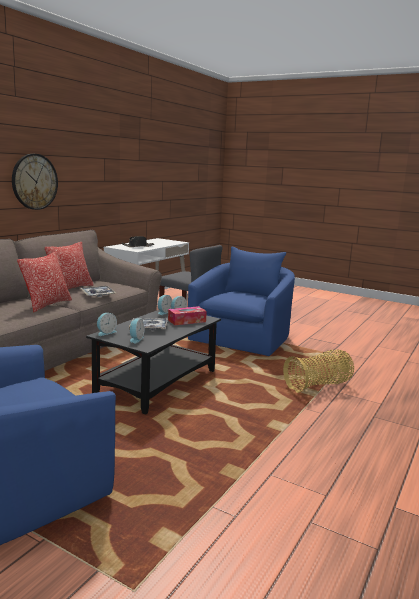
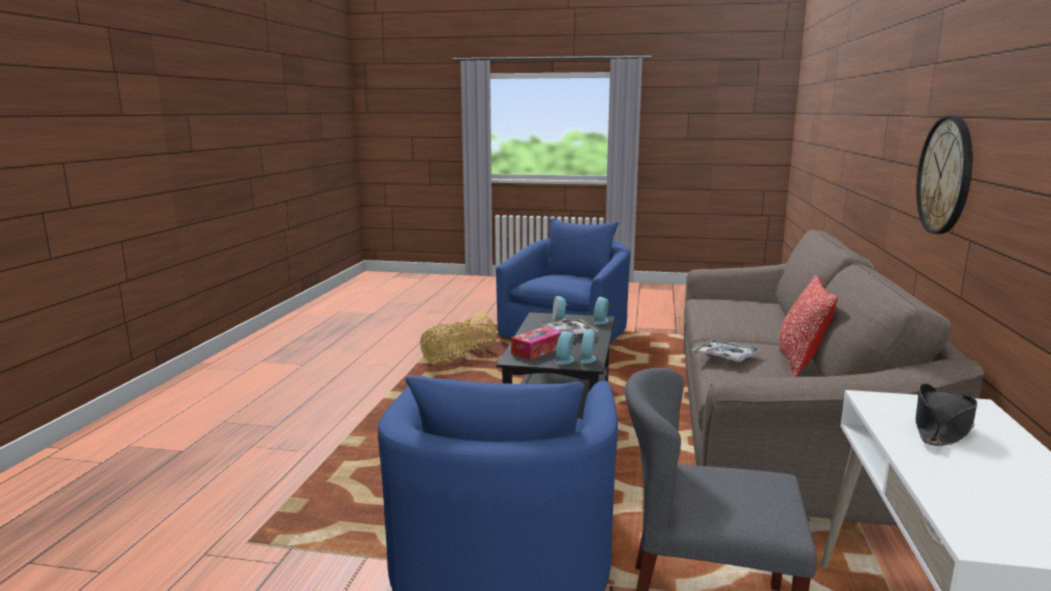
camera: 160 degrees right, 0 degrees up
(47, 305) = (737, 331): pillow -> none
(318, 385) = (337, 456): basket -> basket (457, 358)

